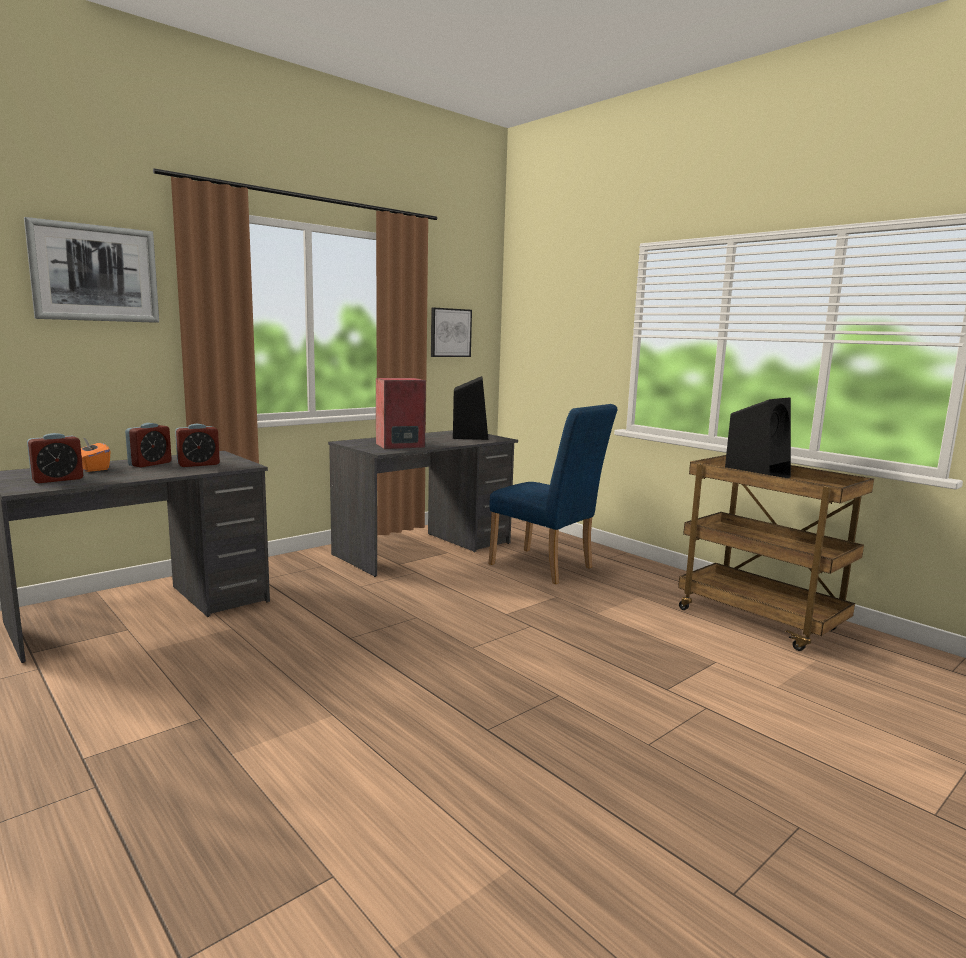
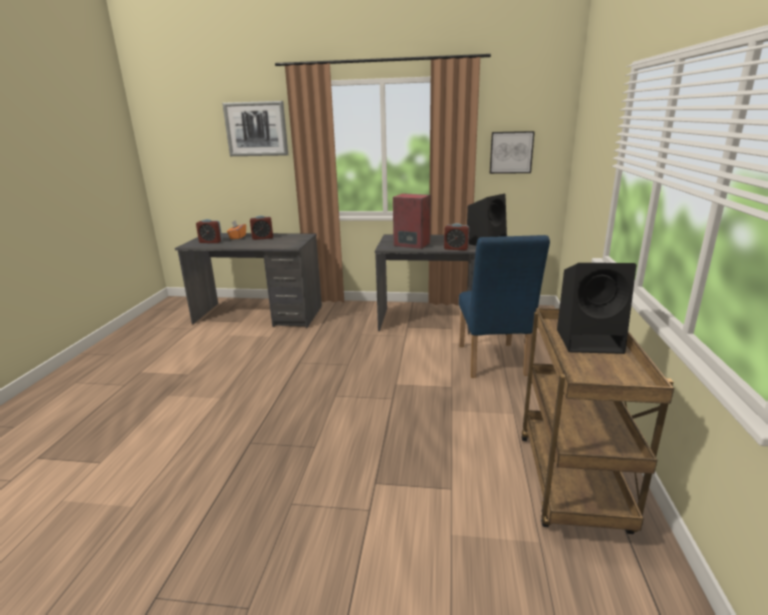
camera: 50 degrees right, 10 degrees up
(198, 464) = (277, 242): alarm clock -> alarm clock (456, 248)

